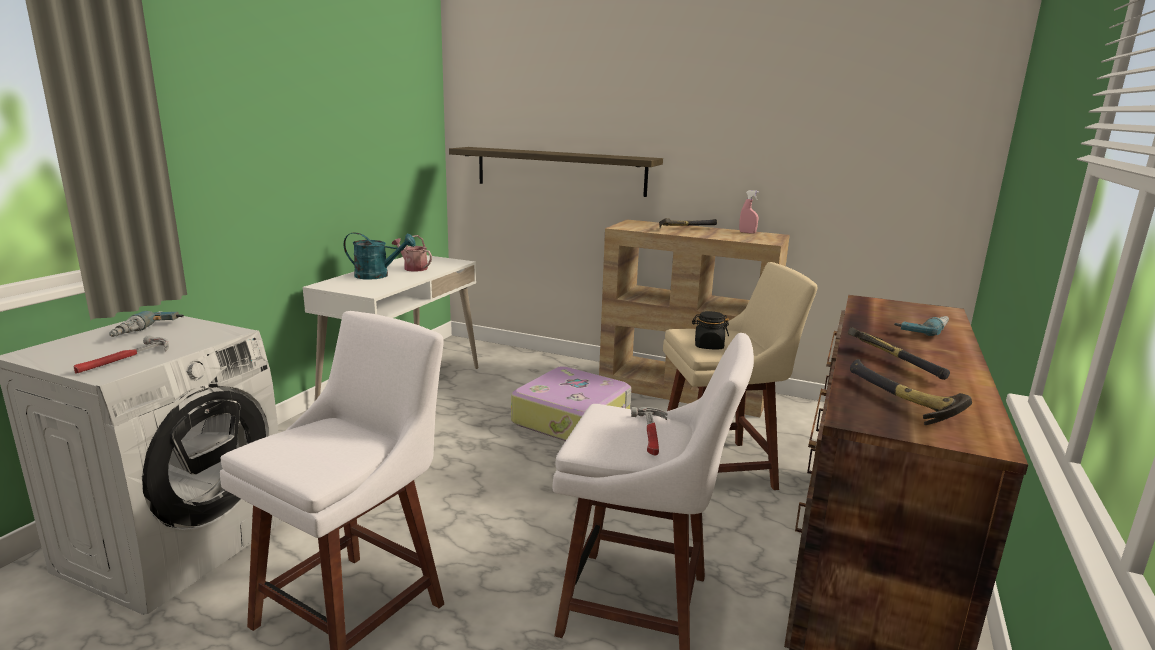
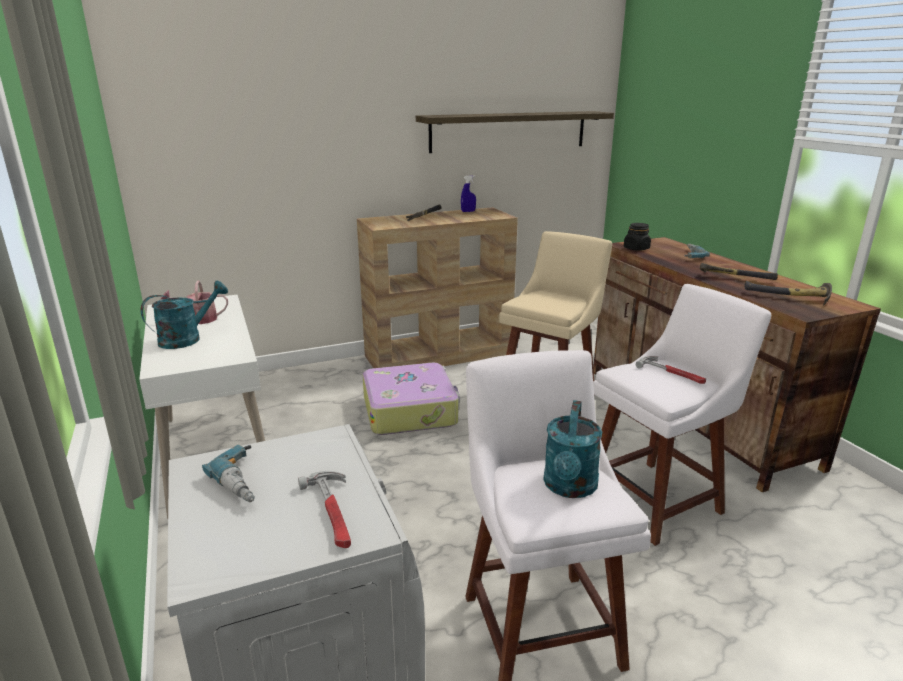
camera: 45 degrees left, 5 degrees up
(324, 450) = (569, 488): none -> turquoise watering can
(559, 171) = (278, 181): shelf -> shelf (509, 131)
(708, 346) = (555, 306): black jar -> black jar (636, 249)
(747, 232) = (468, 211): pink spray bottle -> blue spray bottle

